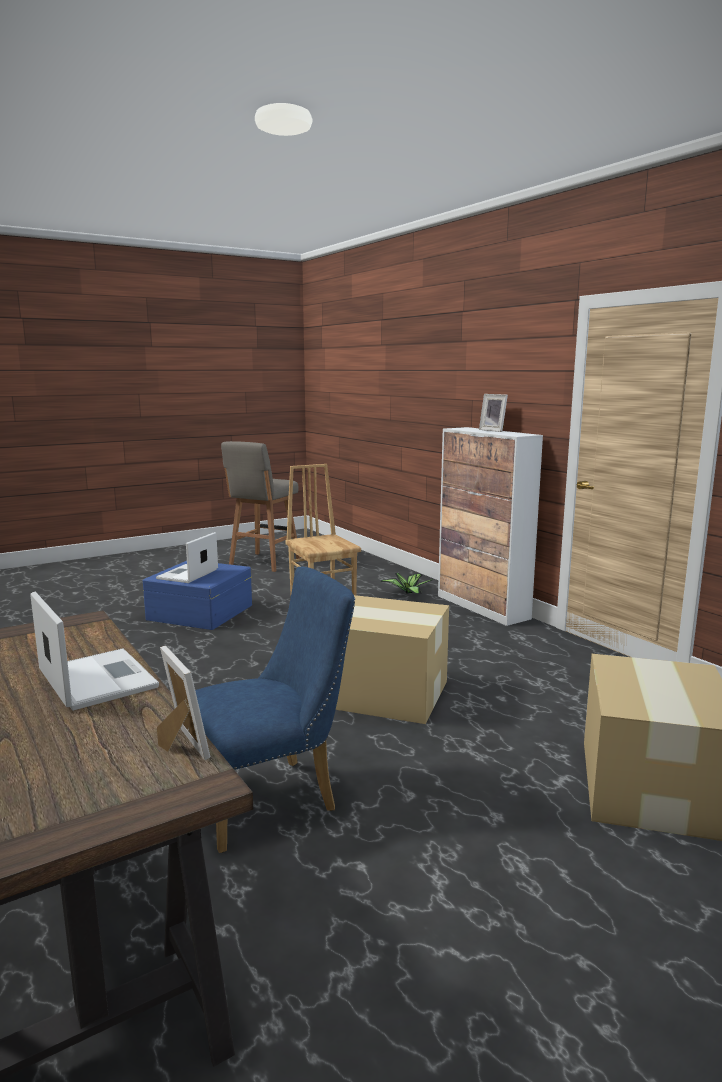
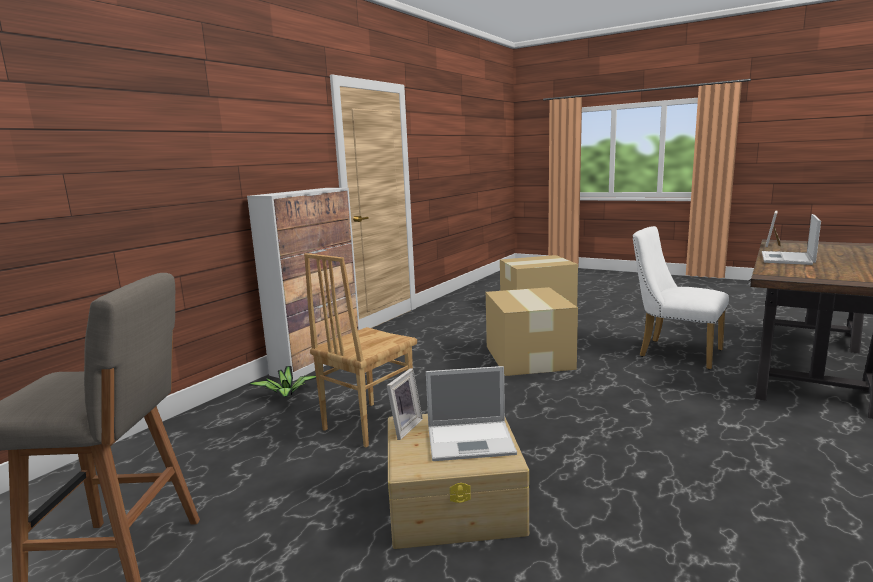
camera: 115 degrees left, 0 degrees up
(199, 612) = (455, 500): blue storage box -> beige storage box
(272, 799) = (673, 352): blue chair -> white chair
(494, 430) = (293, 191): picture frame -> picture frame (403, 428)

